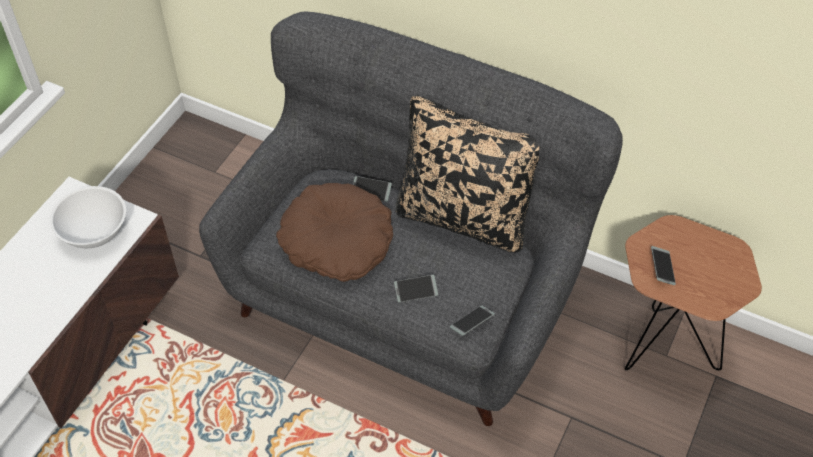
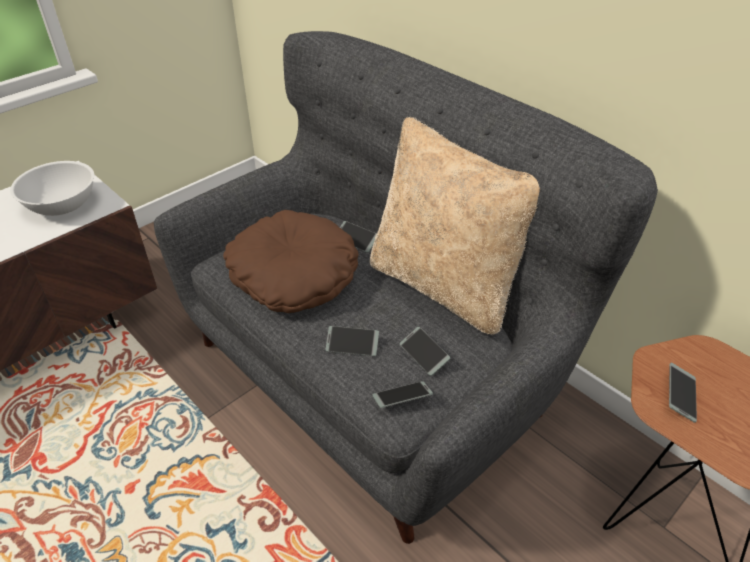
camera: 20 degrees right, 10 degrees down
(464, 221) = (443, 290): black pillow -> beige pillow
(473, 283) = (424, 354): none -> phone

